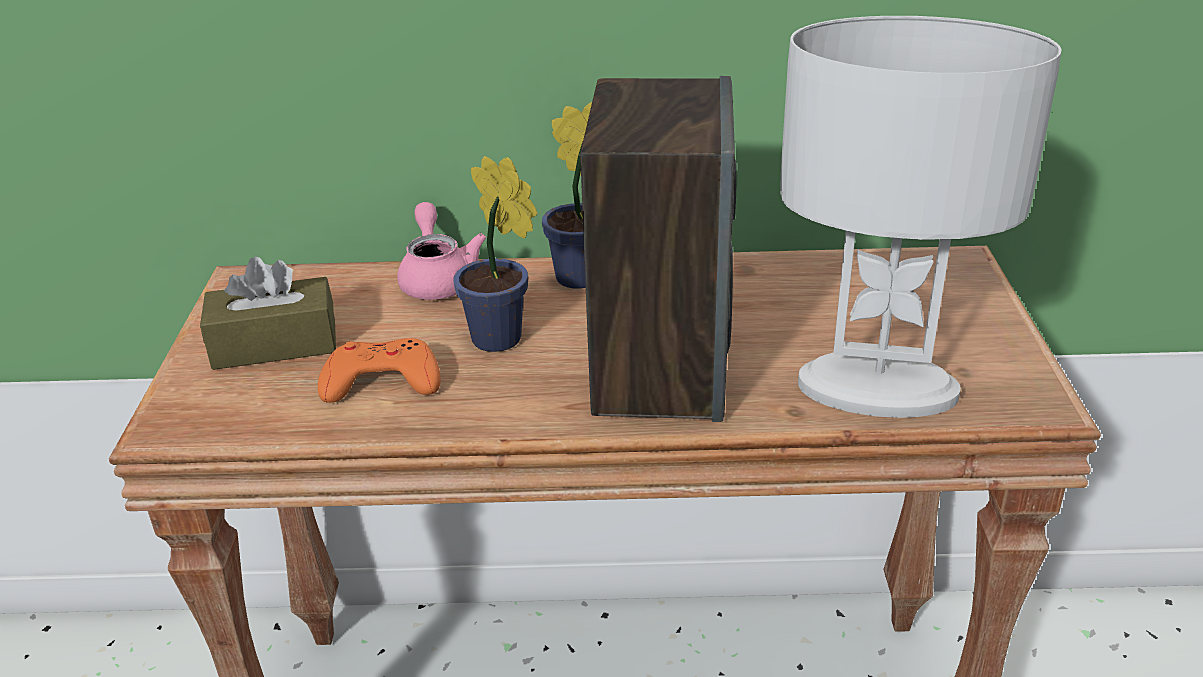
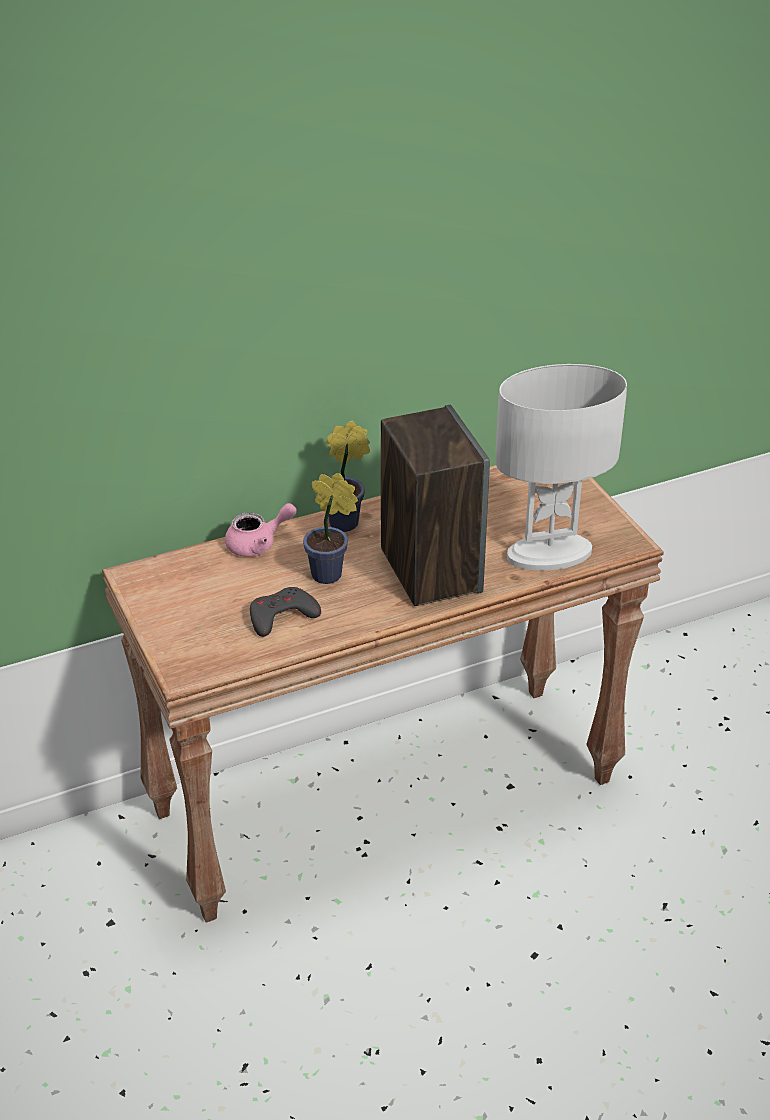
camera: 25 degrees left, 5 degrees up
(275, 344) = (197, 611): brown tissue box -> none
(381, 381) = (282, 616): orange game controller -> grey game controller
(438, 279) = (258, 544): pink teapot -> pink teapot turned 105 degrees clockwise

